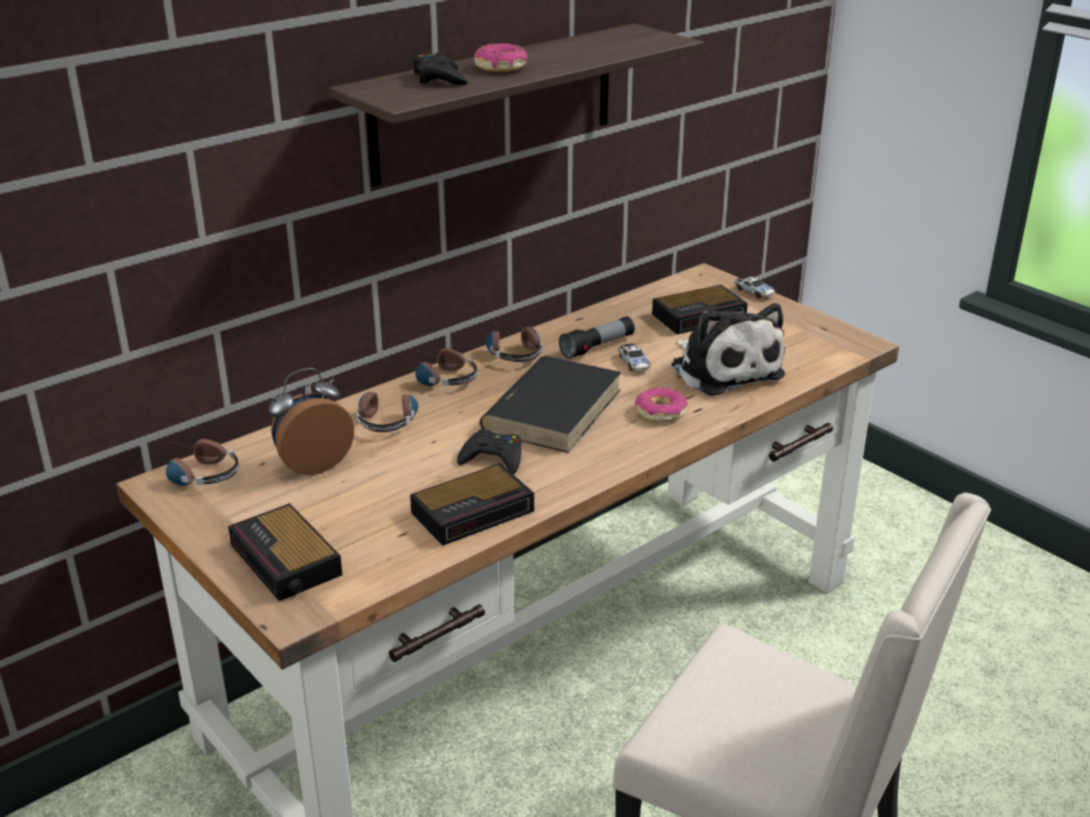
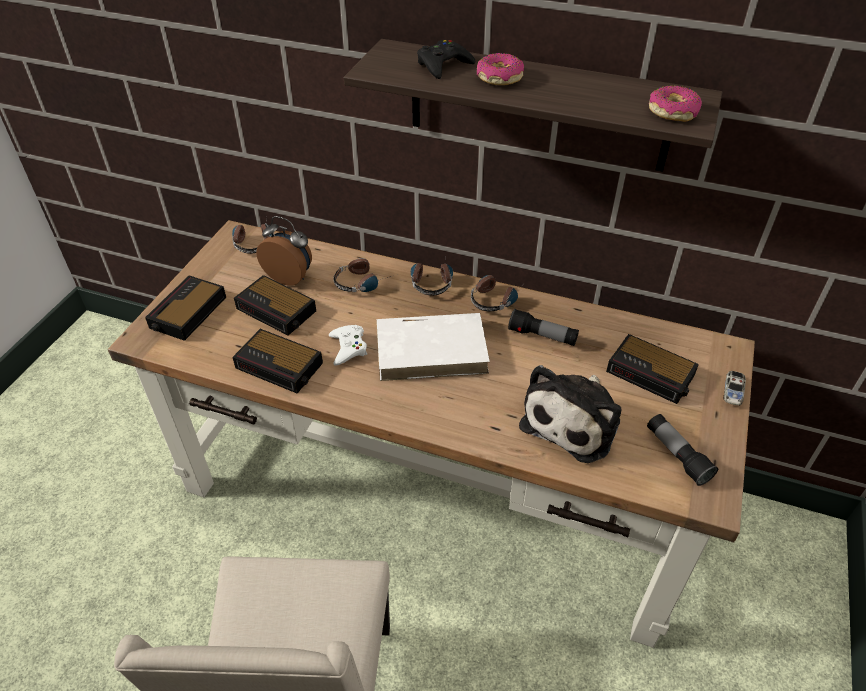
camera: 60 degrees right, 15 degrees up
(369, 489) = (277, 310): none -> alarm clock
(493, 458) = (348, 348): black game controller -> white game controller
(553, 409) = (432, 350): black book -> white book
(634, 363) = (535, 365): toy car -> none
(660, 412) = (473, 408): donut -> donut (672, 112)
(803, 339) = (677, 455): none -> flashlight

